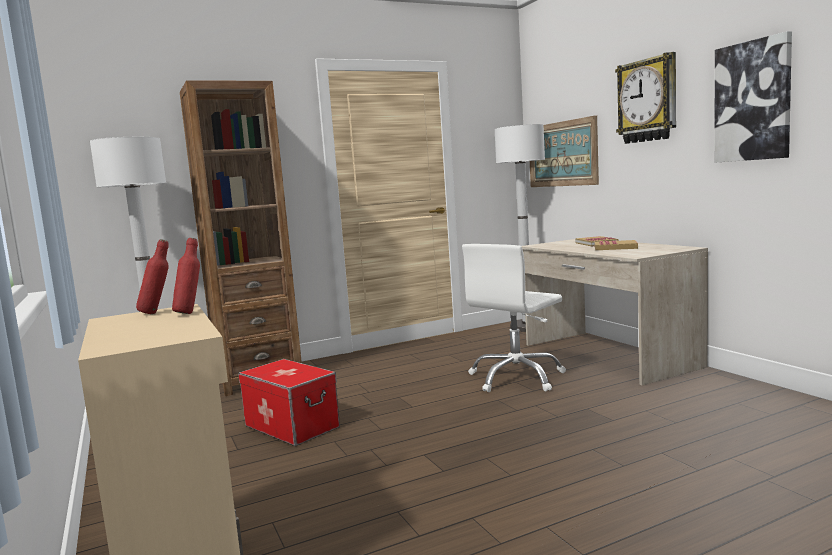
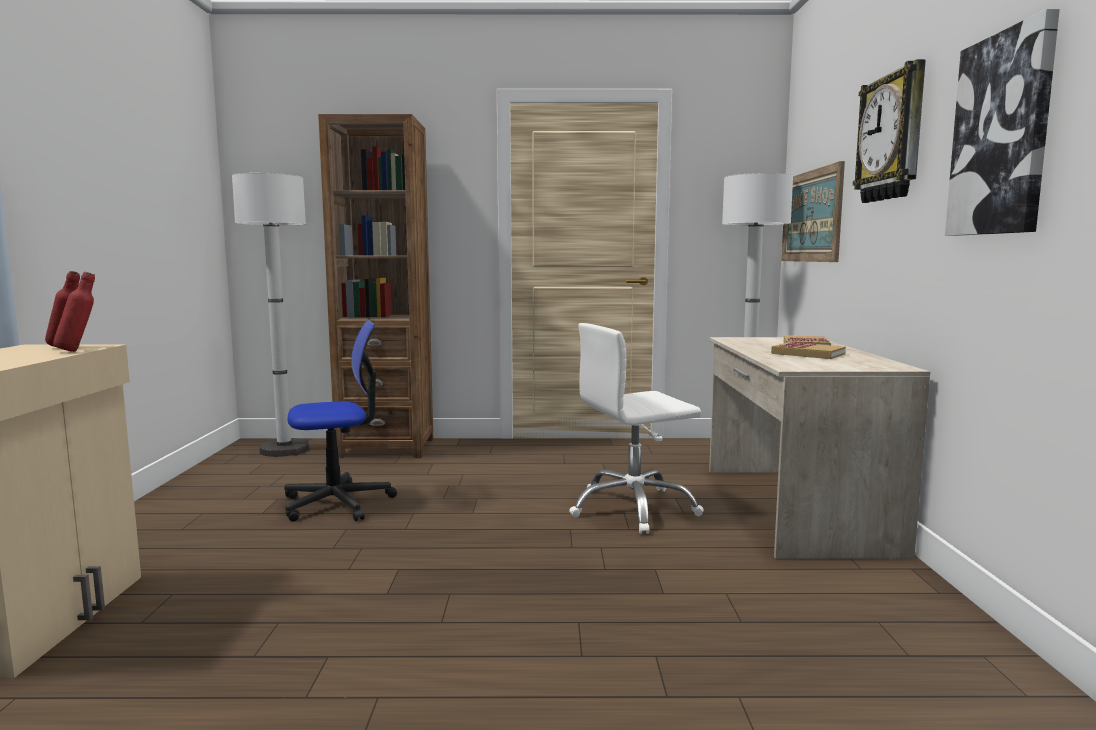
camera: 25 degrees right, 0 degrees up
(292, 426) = (338, 503): storage box -> office chair

